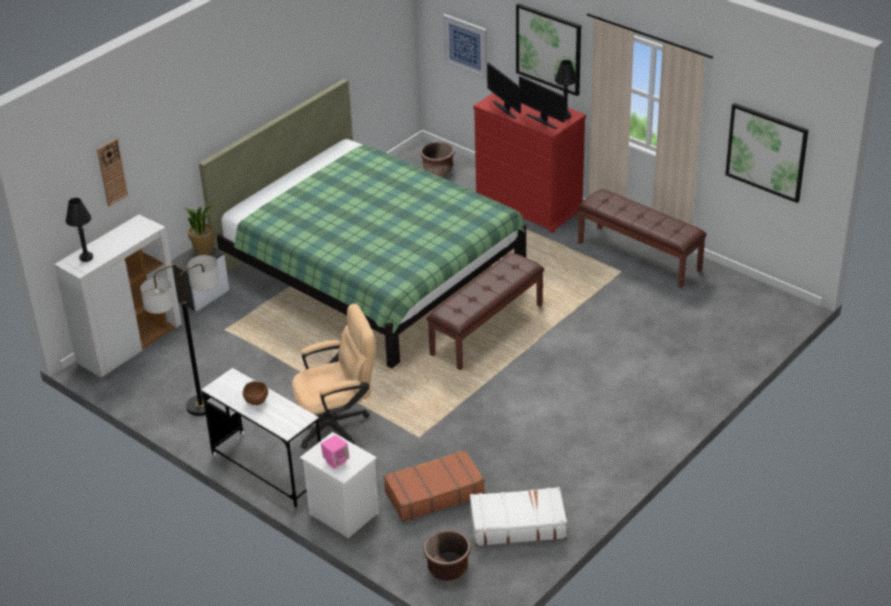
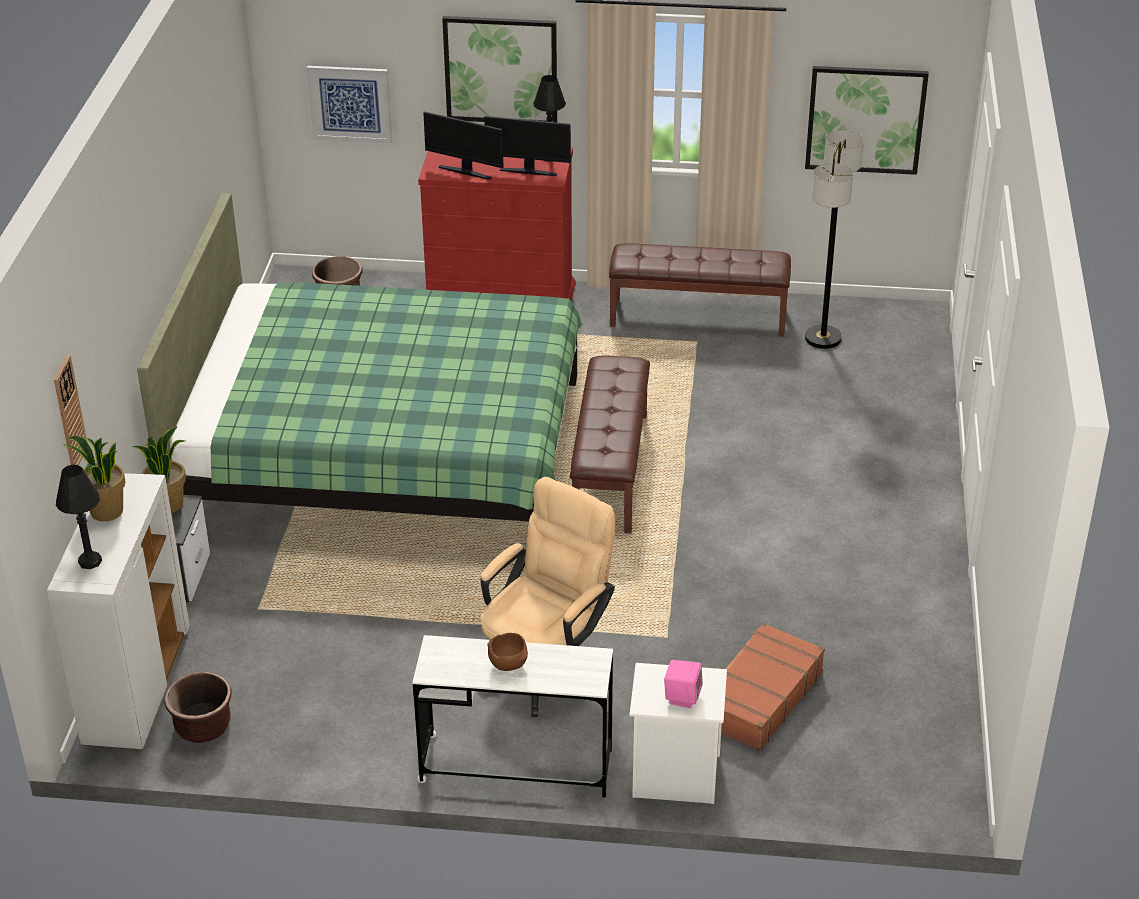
camera: 35 degrees left, 0 degrees up
(119, 235) = (106, 512): none -> potted plant
(201, 406) = (333, 724): floor lamp -> floor lamp (823, 338)
(448, 568) = (873, 781): brown planter -> brown planter (203, 726)
(517, 524) = (895, 689): white suitcase -> none

